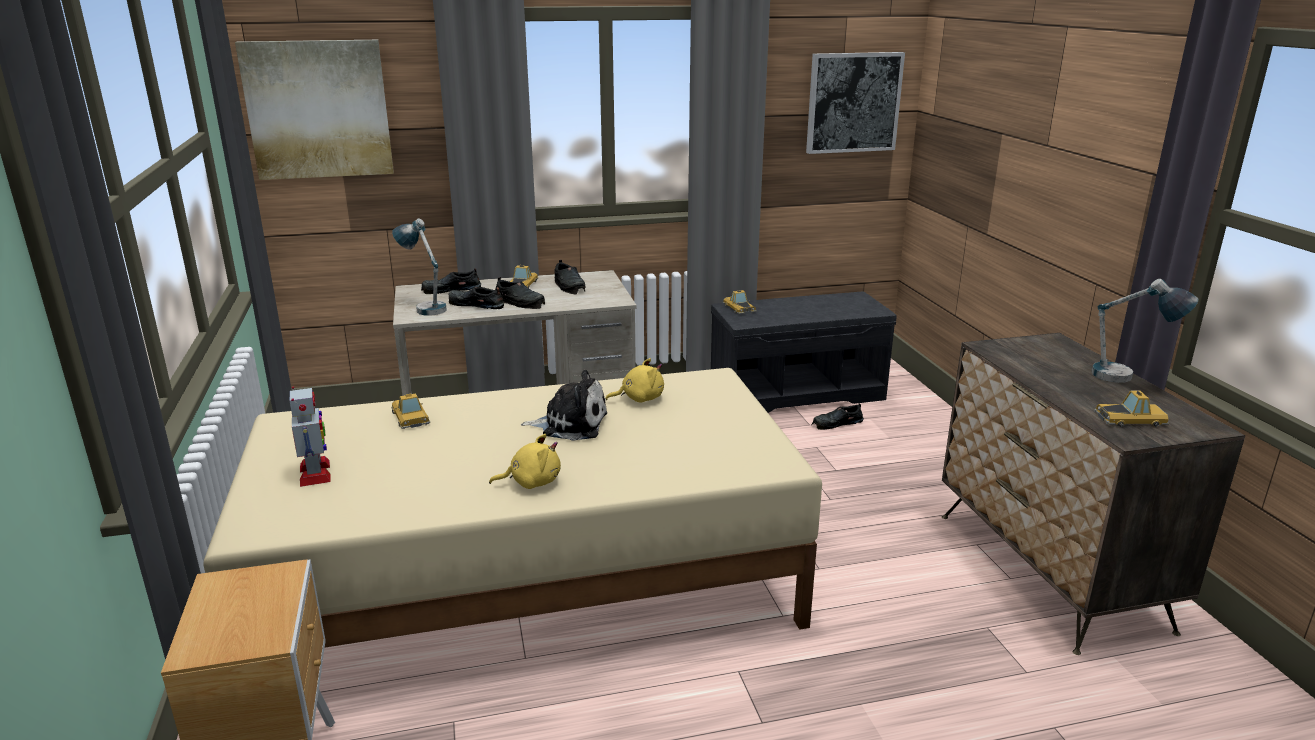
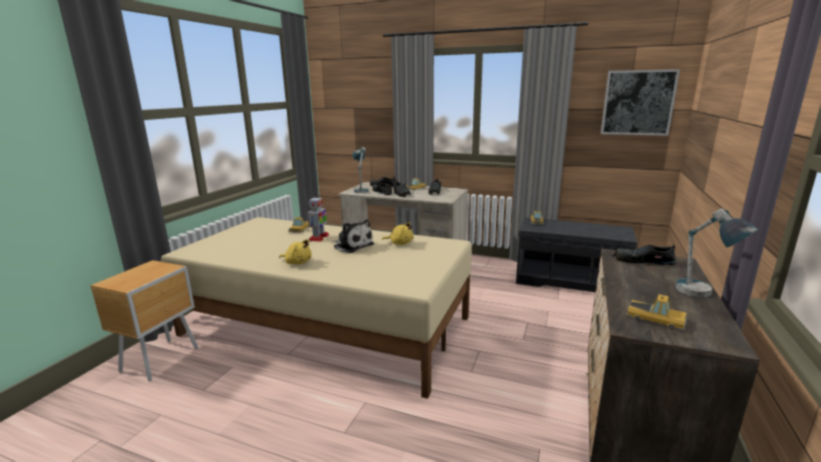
camera: 35 degrees right, 5 degrees down
(315, 473) = (236, 239): toy robot -> toy robot (319, 237)
(318, 109) = (346, 98): picture -> none
(836, 423) = (576, 302): black shoe -> black shoe (642, 260)

